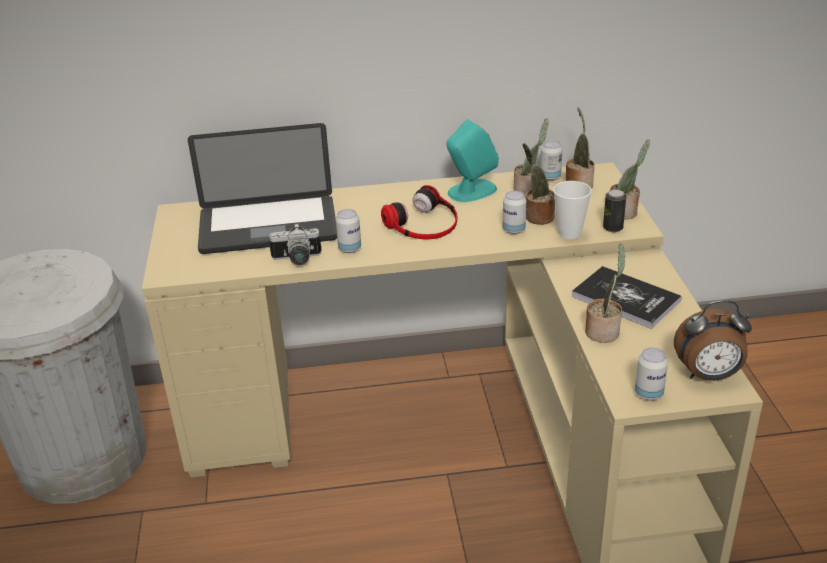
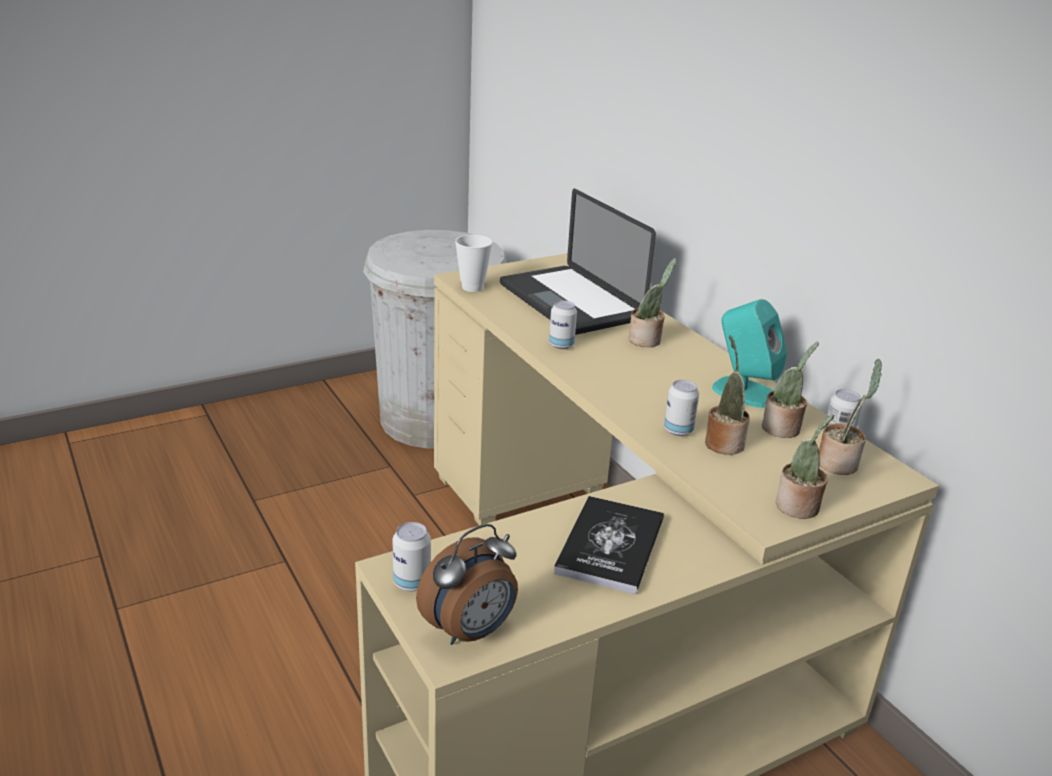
camera: 65 degrees right, 5 degrees down
(296, 260) = (522, 324): camera -> none
(424, 224) = (643, 375): headphones -> none
(569, 233) = (703, 470): cup -> cup (472, 287)
(603, 331) = (526, 535): potted plant -> potted plant (647, 341)
(613, 228) = (747, 502): can -> none
(708, 376) = (471, 632): alarm clock -> alarm clock turned 105 degrees counterclockwise

